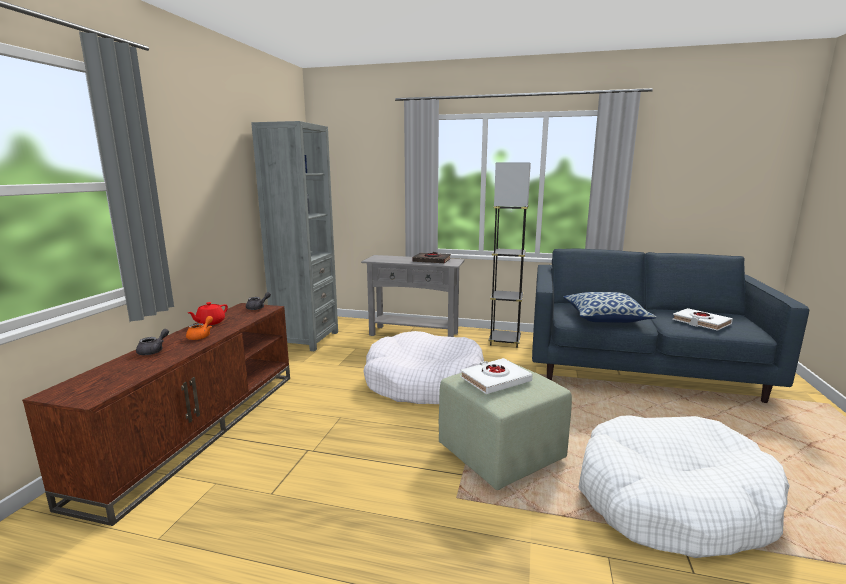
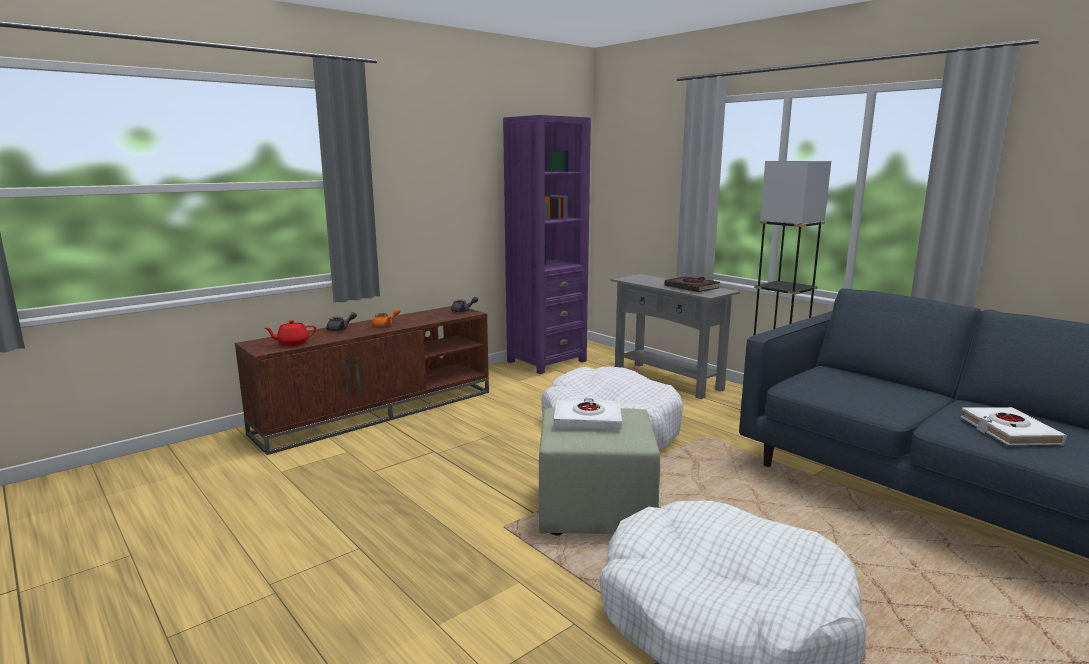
camera: 35 degrees right, 0 degrees up
(210, 322) = (408, 316): red teapot -> red teapot (292, 343)
(306, 339) = (546, 361): grey bookcase -> purple bookcase
(605, 318) = (851, 395): pillow -> none

